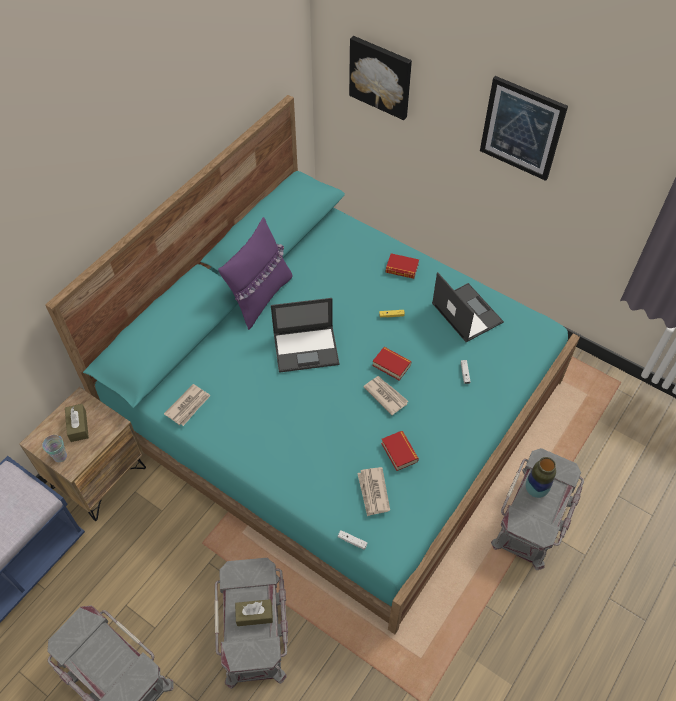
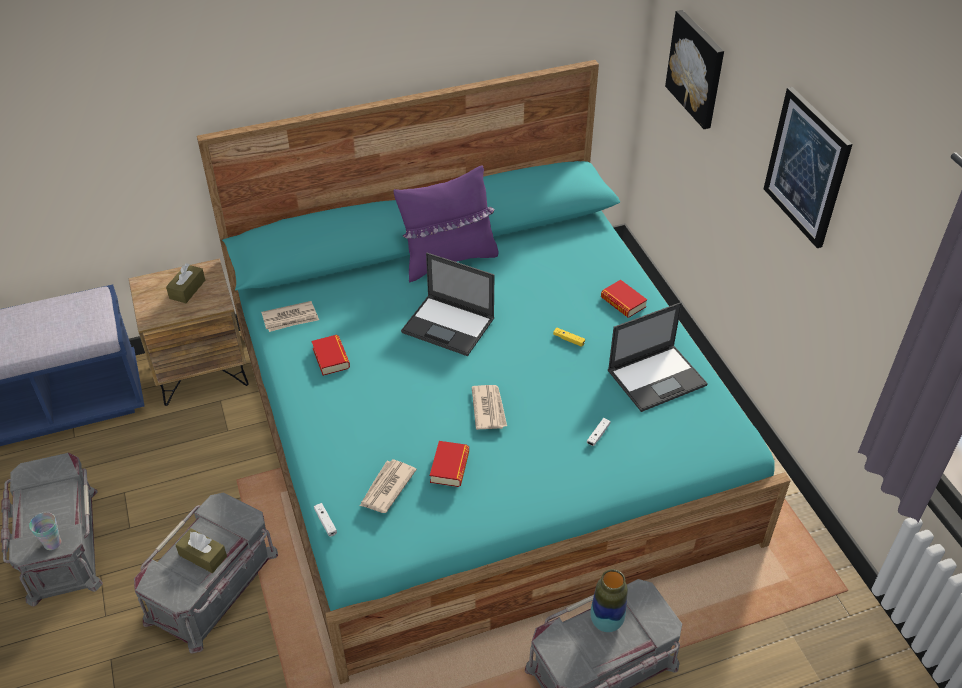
camera: 35 degrees right, 10 degrees down
(60, 456) = (149, 305): cup -> cup (52, 543)
(391, 365) = (523, 385): book -> book (331, 358)
(466, 312) = (657, 377): laptop -> laptop turned 60 degrees clockwise

